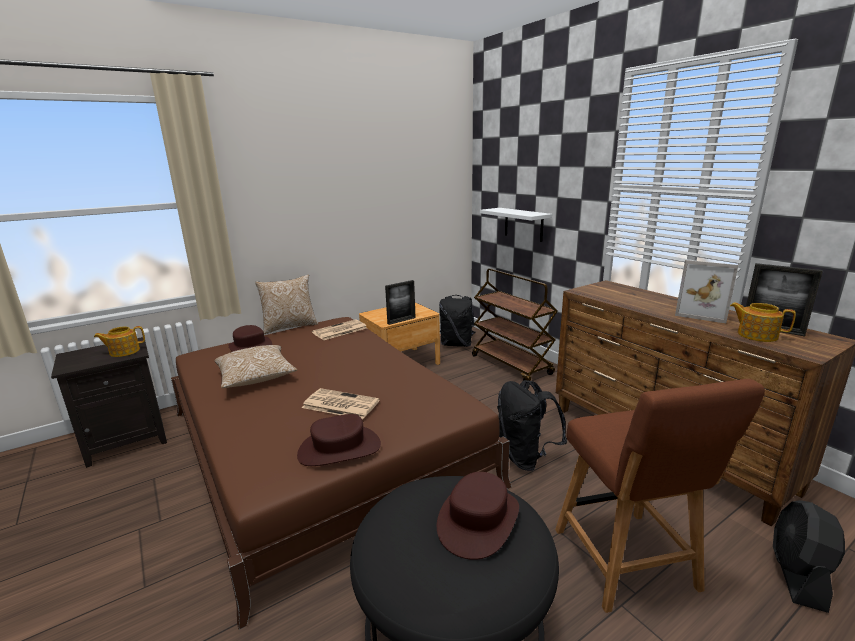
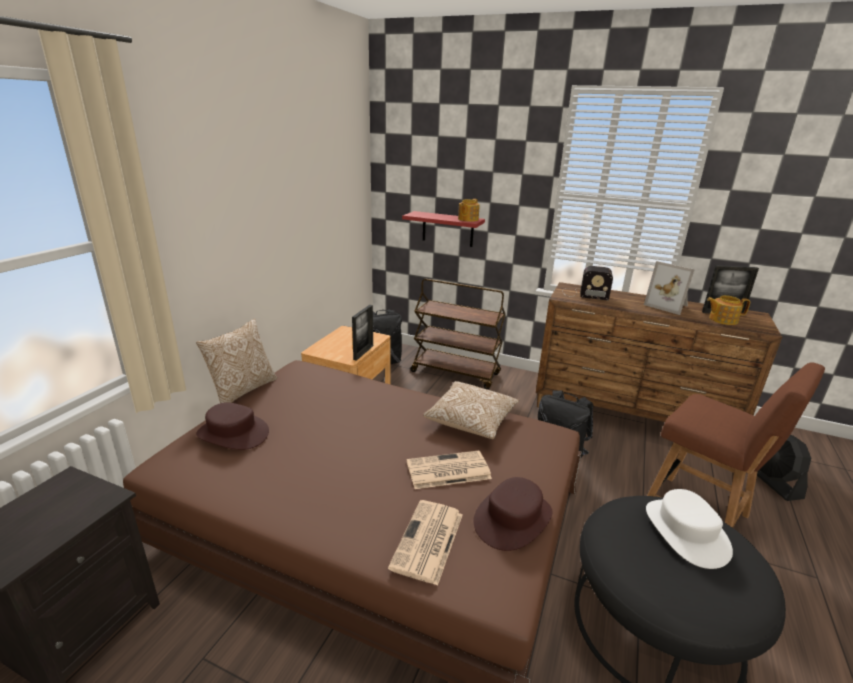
camera: 35 degrees left, 5 degrees up
(124, 351) = (78, 500): teapot -> teapot (467, 219)
(256, 378) = (303, 472): pillow -> pillow (471, 421)
(339, 330) = (320, 381): newspaper -> newspaper (428, 542)
(478, 520) = (685, 532): brown hat -> white hat
(523, 224) = (448, 229): white shelf -> red shelf
(612, 291) = (583, 294): none -> radio
(702, 313) = (668, 306): picture frame -> picture frame turned 45 degrees clockwise

